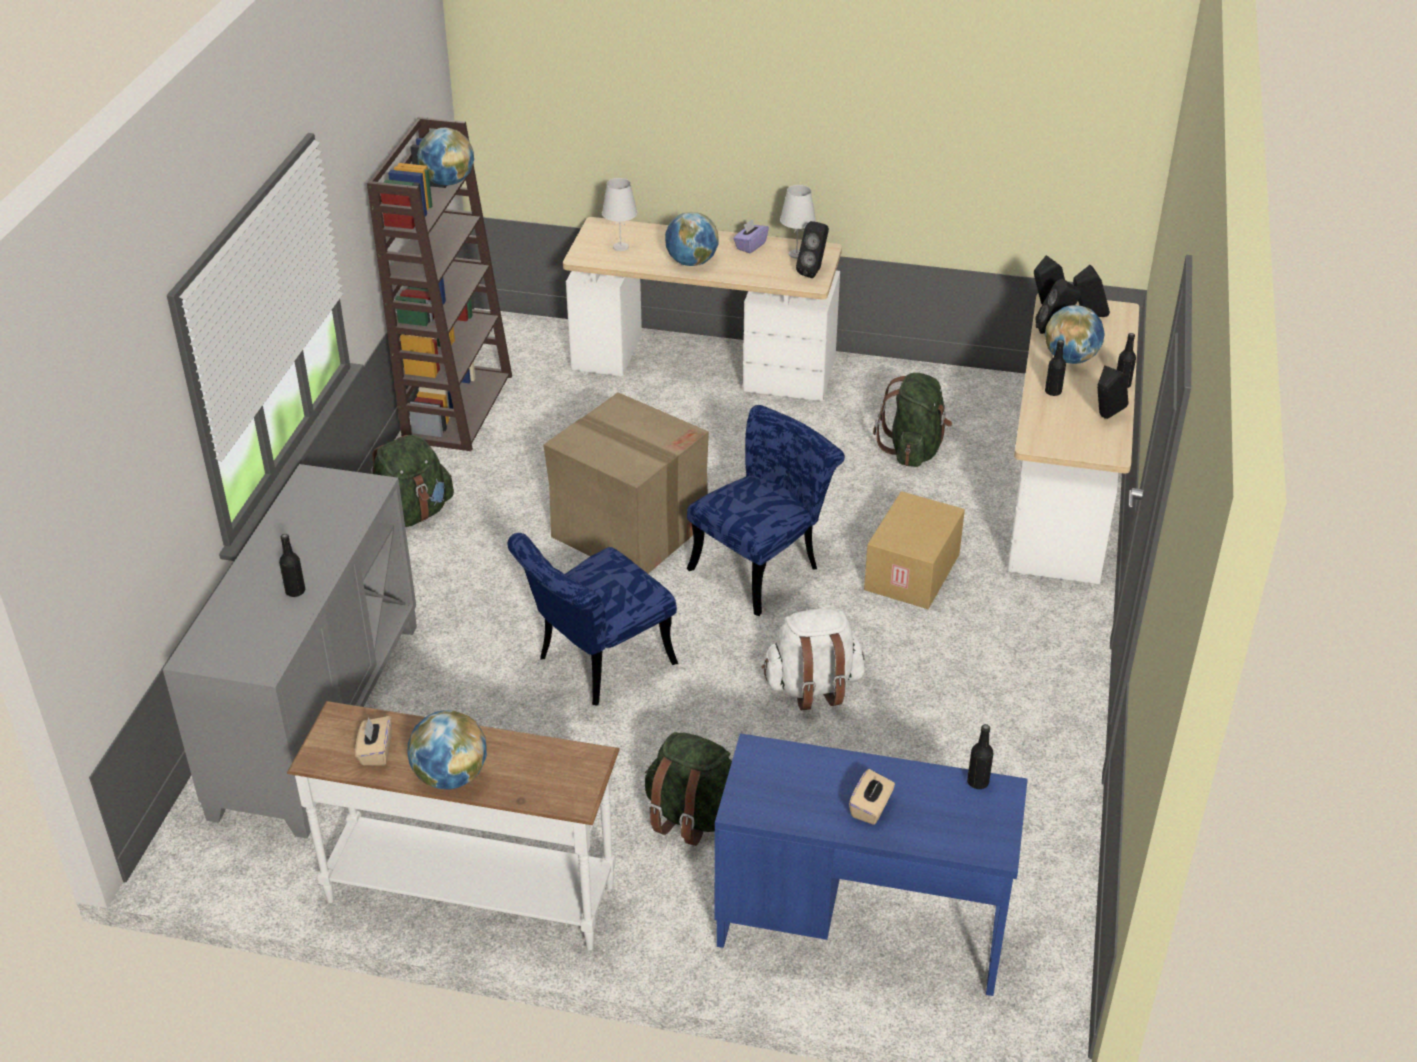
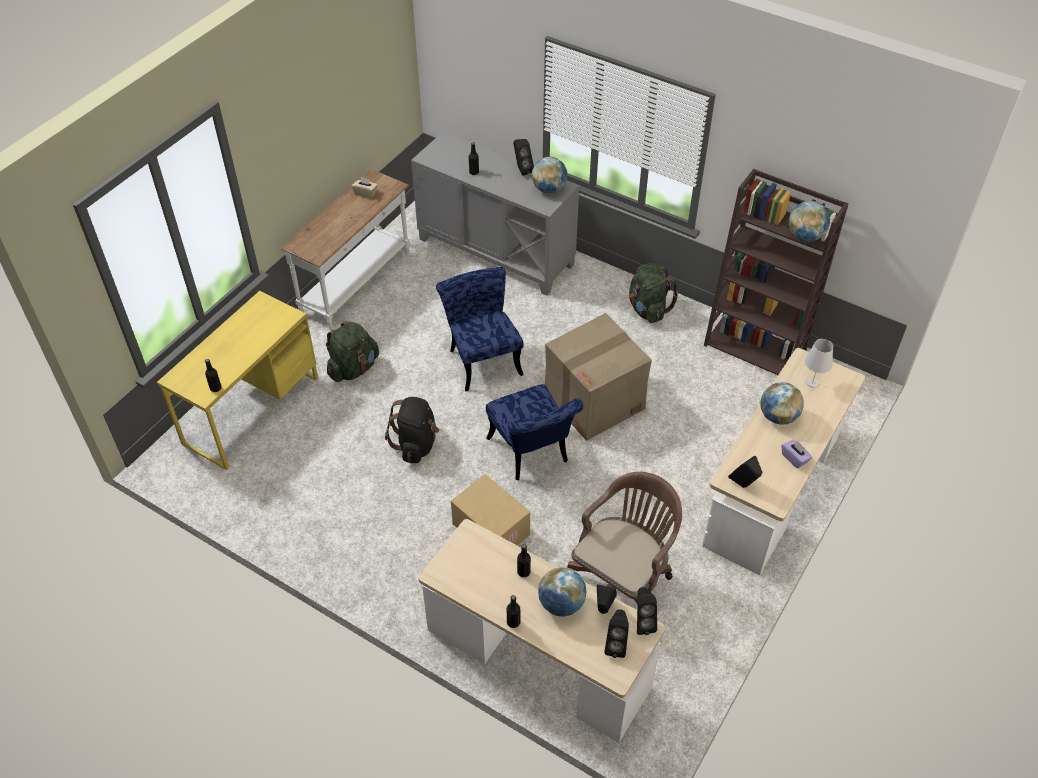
camera: 110 degrees right, 10 degrees up
(450, 776) = (336, 211): globe -> globe (549, 189)
(796, 254) = (773, 483): white table lamp -> none
(813, 687) = (416, 444): white backpack -> black backpack
(861, 923) = (252, 410): blue desk -> yellow desk
(871, 808) = (228, 344): beige tissue box -> none
(913, 450) = (622, 582): green backpack -> brown office chair
(1105, 417) = (478, 590): black speaker -> black speaker (521, 170)

